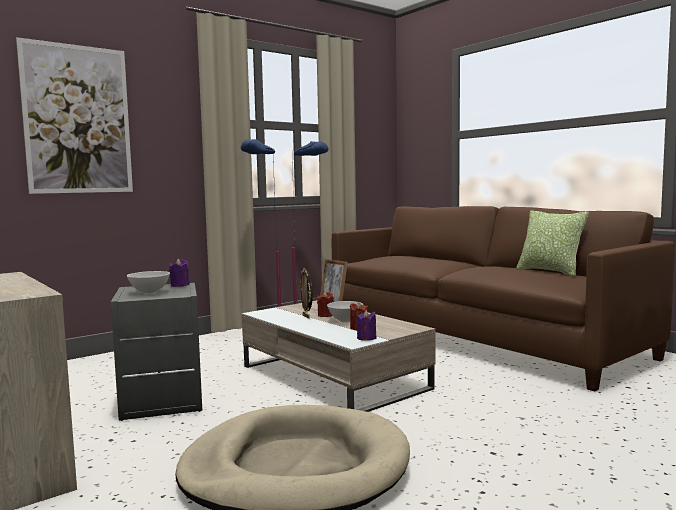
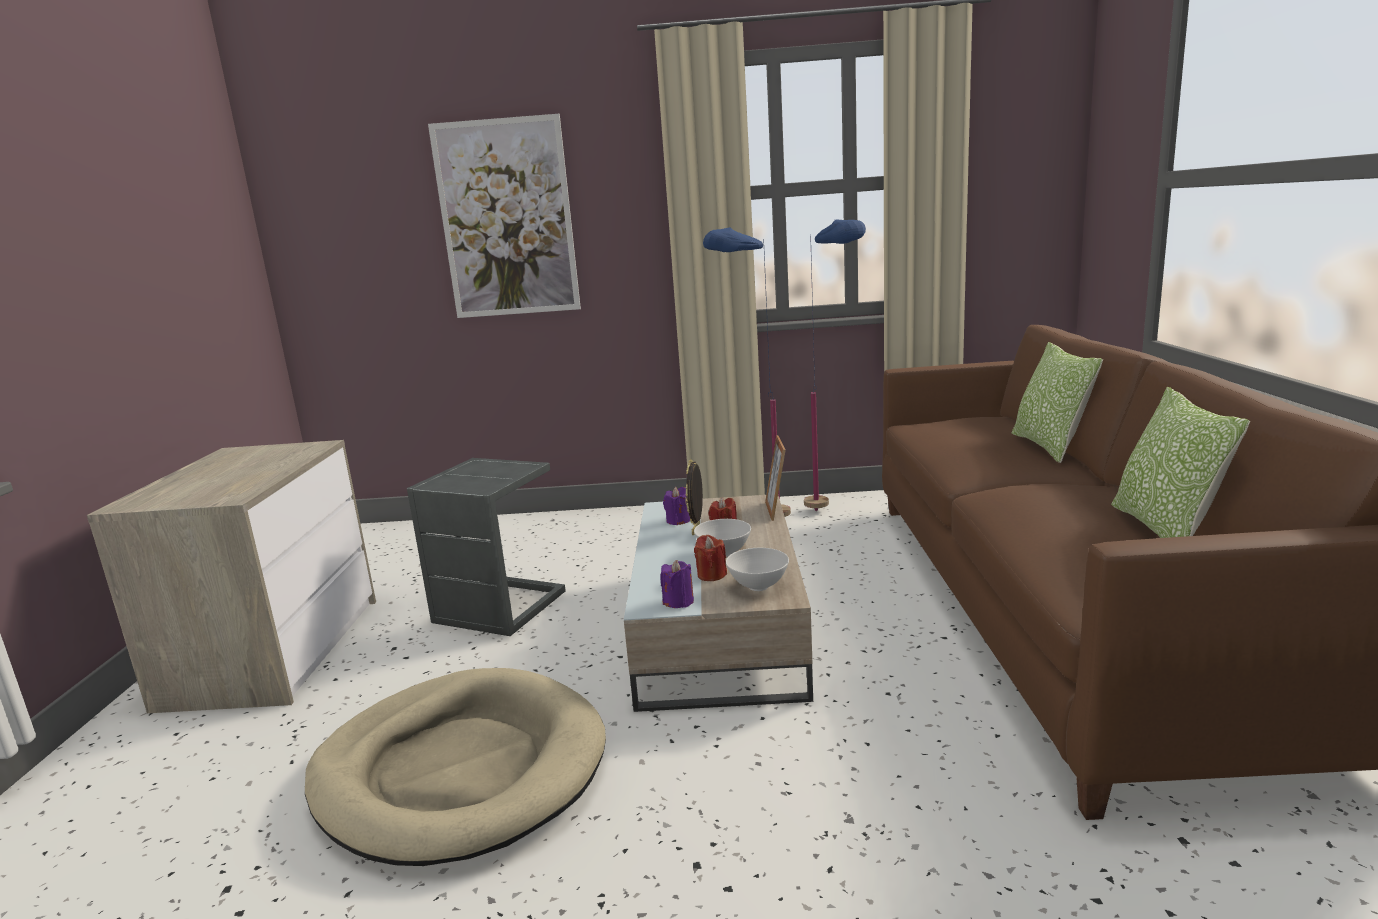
camera: 40 degrees right, 10 degrees up
(149, 293) = (466, 478): white bowl -> white bowl (758, 587)
(180, 285) = (521, 467): purple candle -> purple candle (678, 521)
(446, 259) = (1049, 446): none -> pillow

